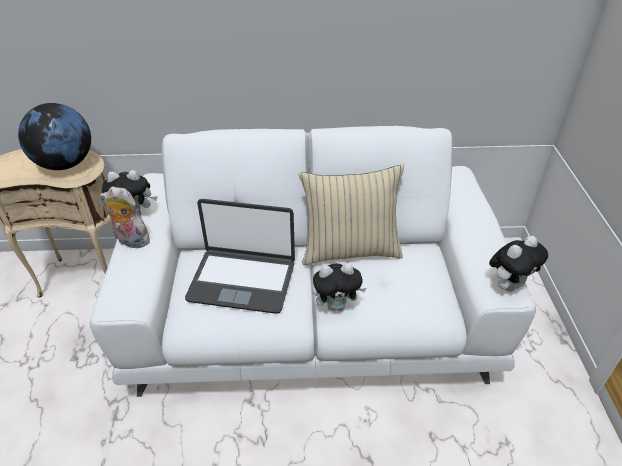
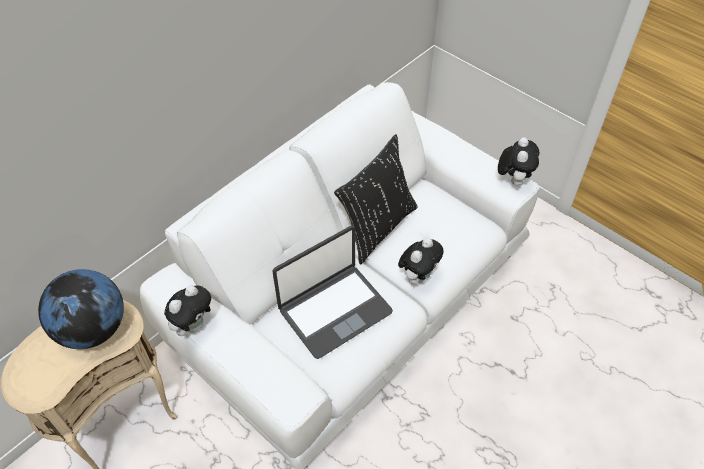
camera: 45 degrees left, 10 degrees up
(131, 241) = (226, 349): plush toy -> none
(350, 250) = (377, 227): beige pillow -> black pillow

